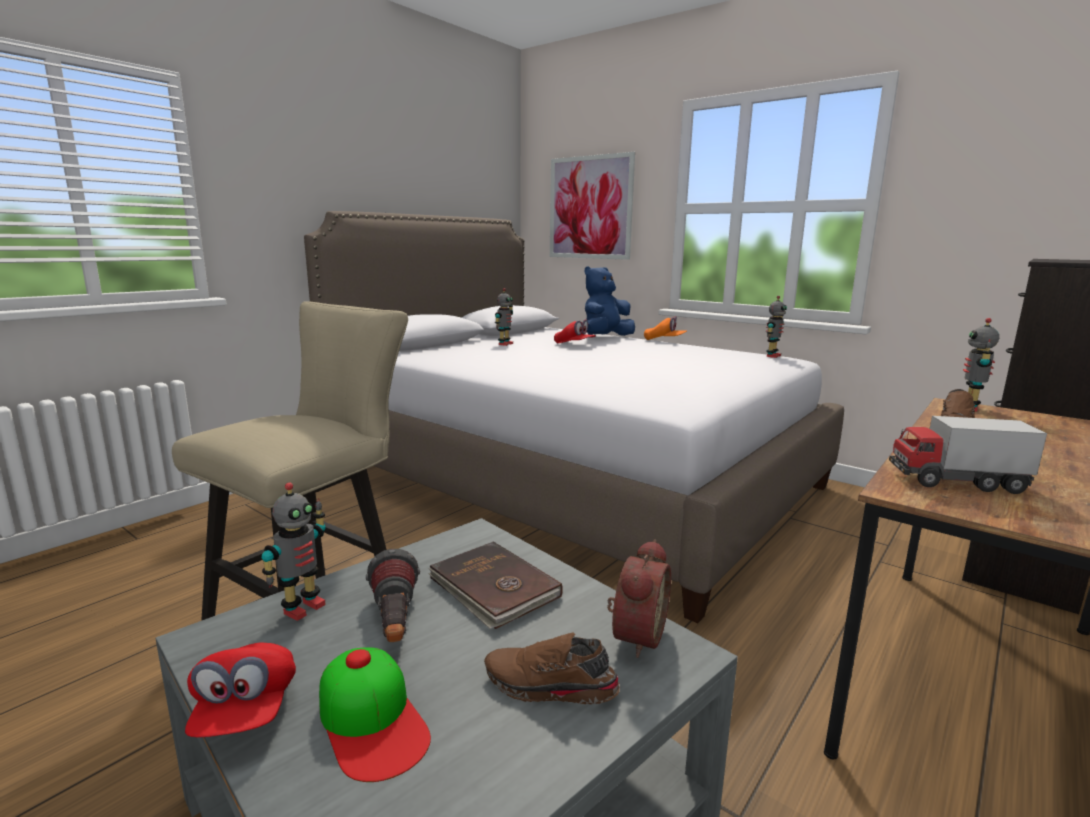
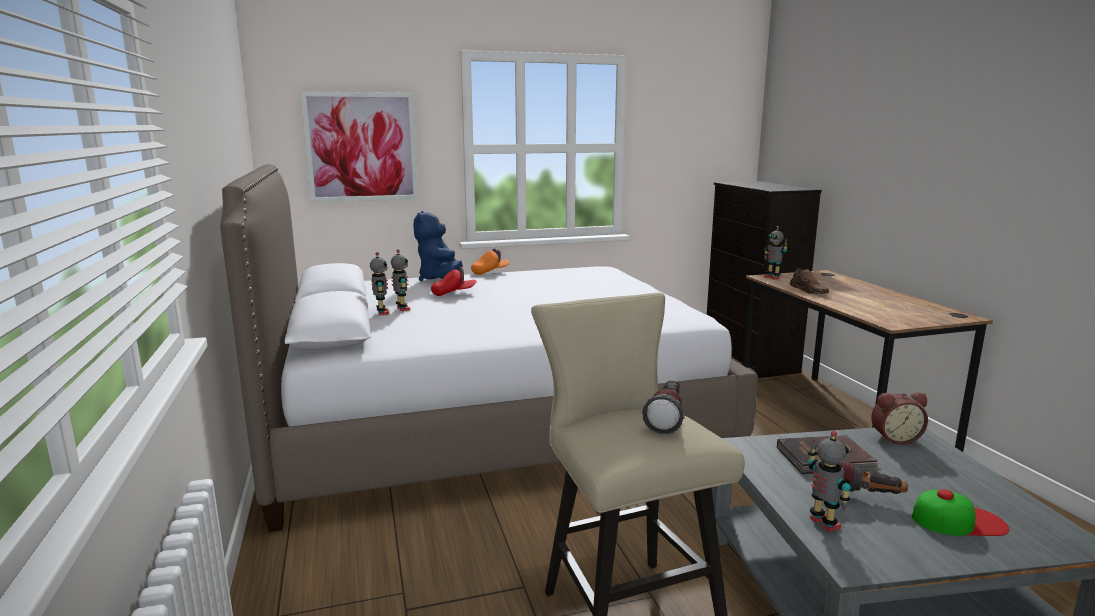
camera: 55 degrees left, 0 degrees up
(246, 711) = (944, 558): red cap -> none
(300, 429) = (667, 418): none -> flashlight
(549, 687) = (937, 470): brown shoe -> none
(635, 635) = (894, 438): alarm clock -> alarm clock turned 120 degrees clockwise
(772, 356) = (590, 268): toy robot -> toy robot (381, 313)
(955, 482) = (883, 314): toy truck -> none

